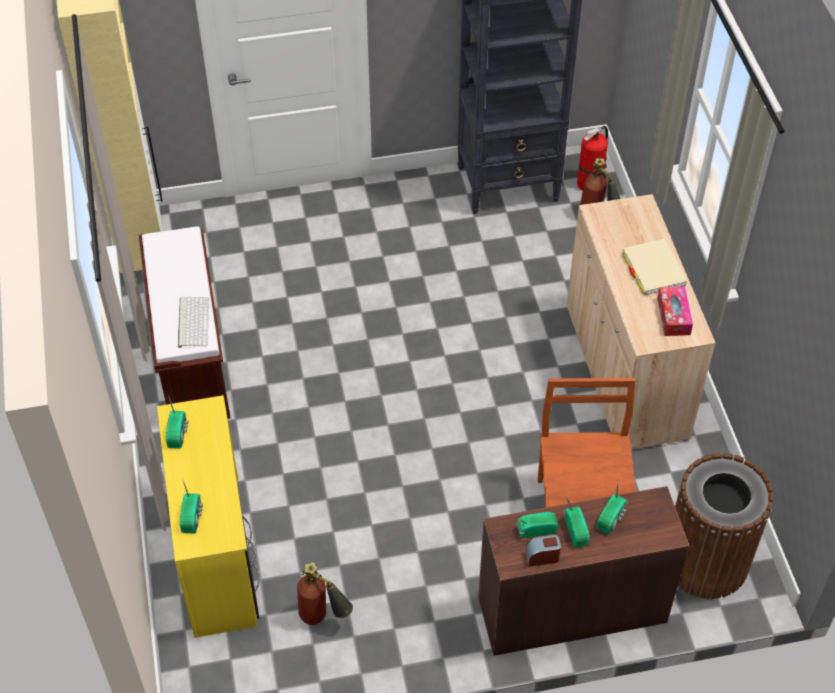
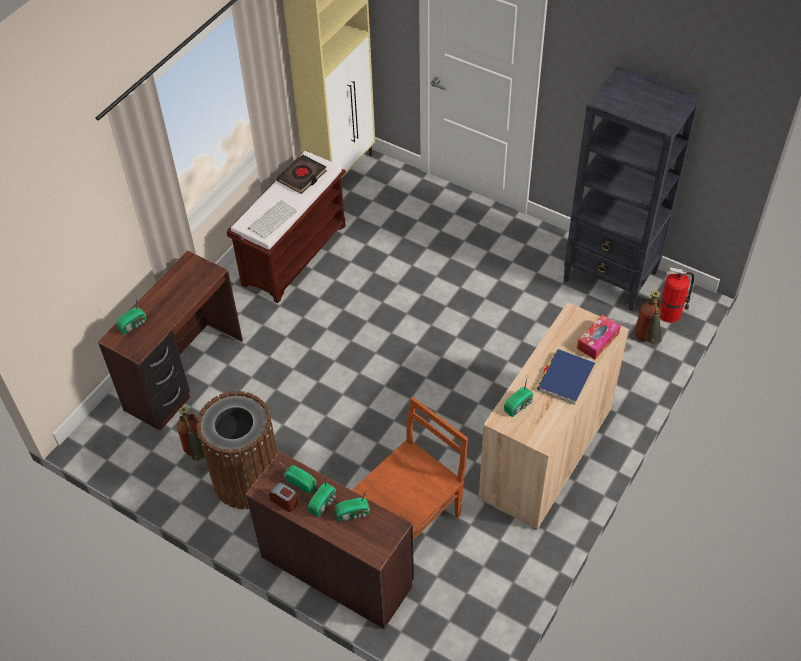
camera: 45 degrees right, 0 degrees up
(172, 261) = (302, 176): none -> black book
(178, 433) = (180, 273): radio -> radio (519, 405)
(218, 554) = (185, 375): yellow desk -> brown desk
(653, 269) = (565, 378): beige book -> blue book
(673, 316) = (541, 418): tissue box -> tissue box (597, 341)
(705, 561) = (454, 614): brown trash can -> brown trash can (247, 479)

